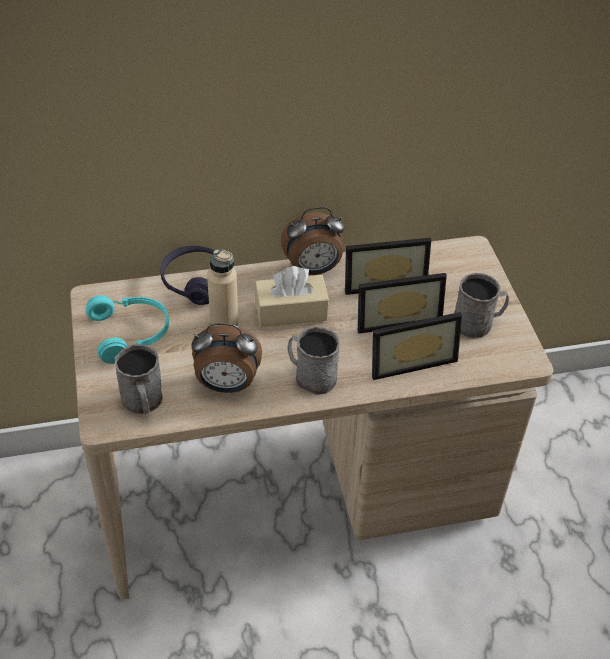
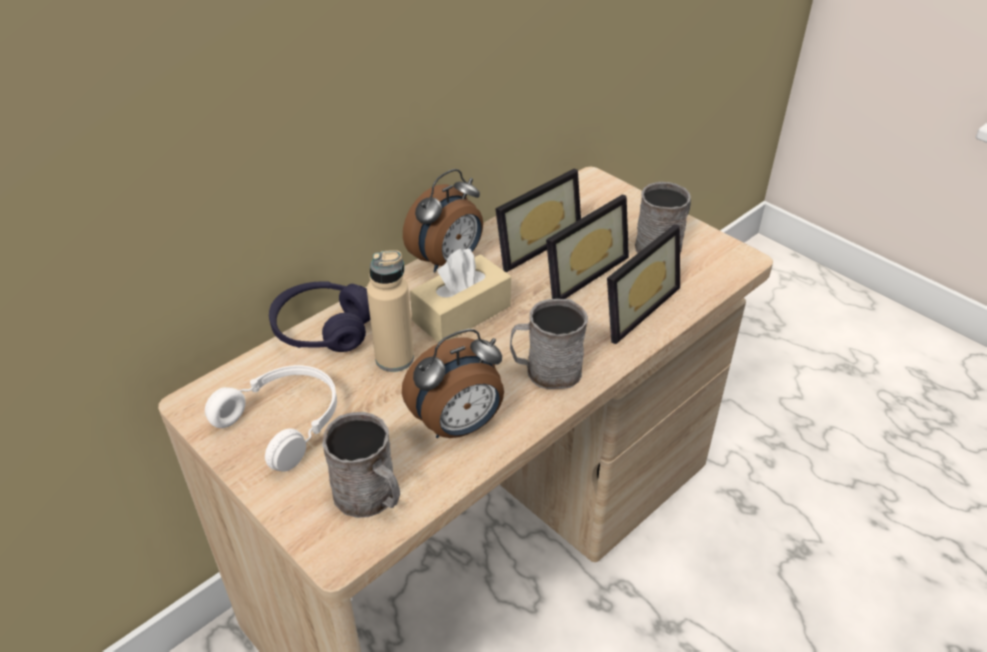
camera: 30 degrees left, 5 degrees down
(131, 333) = (285, 421): turquoise headphones -> white headphones

